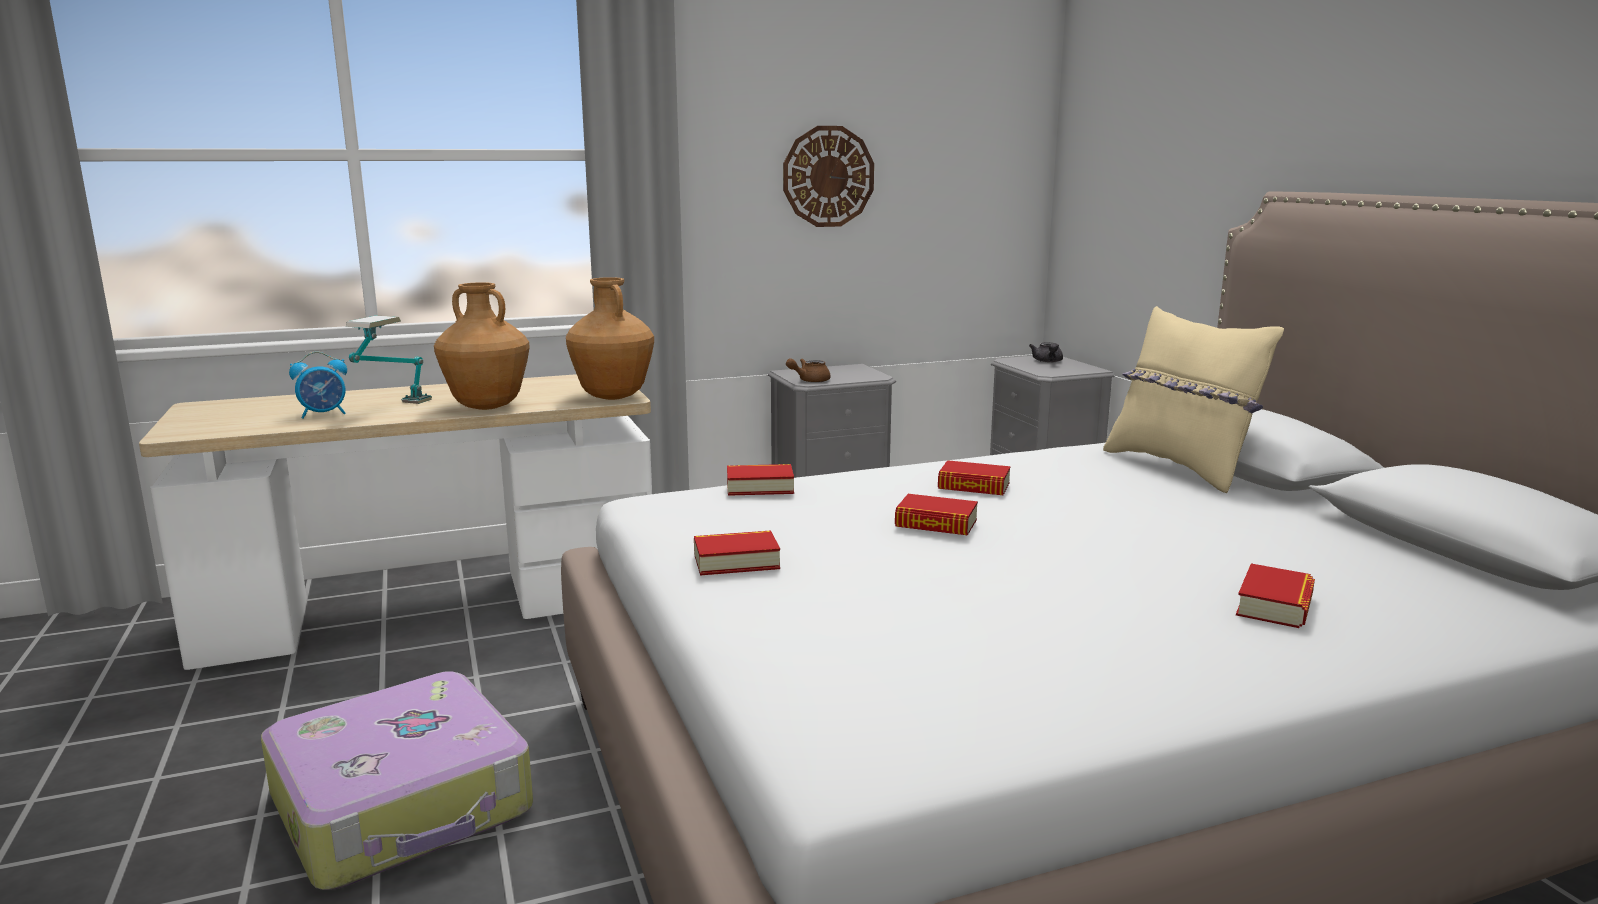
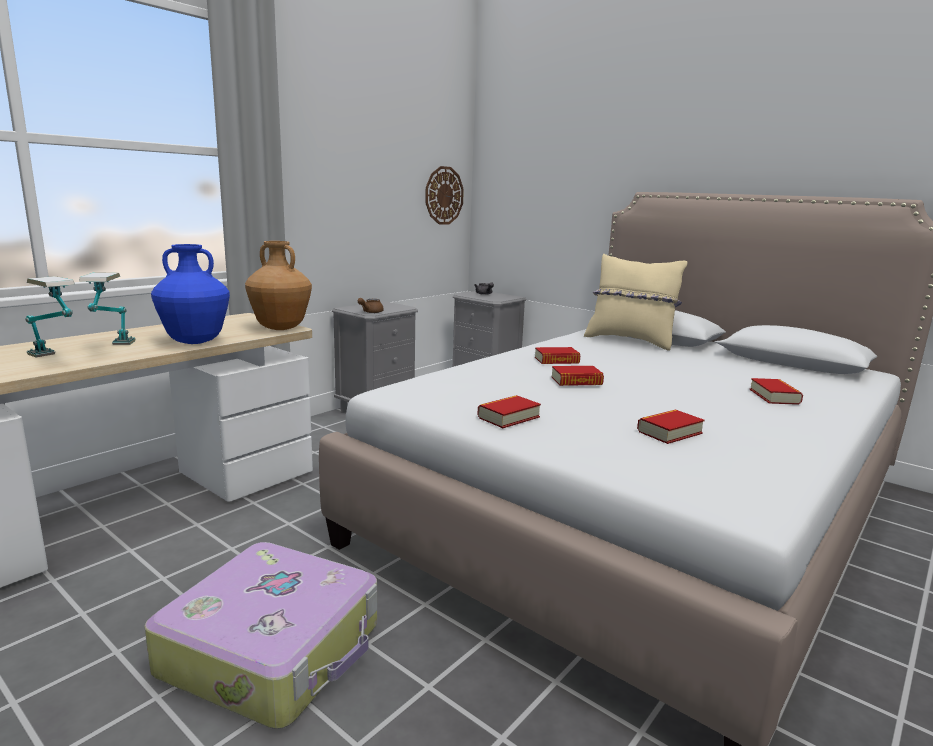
camera: 30 degrees left, 0 degrees up
(324, 414) = (56, 359): alarm clock -> table lamp
(486, 406) = (194, 342): brown vase -> blue vase
(760, 487) = (447, 375): book -> book (669, 432)
(828, 176) = (361, 177): wall clock -> wall clock (444, 195)

